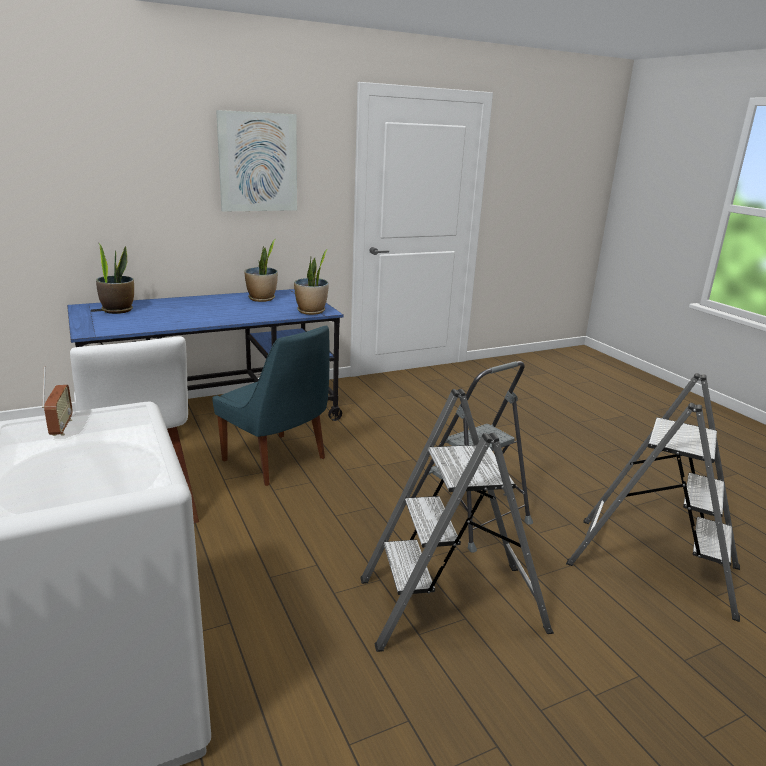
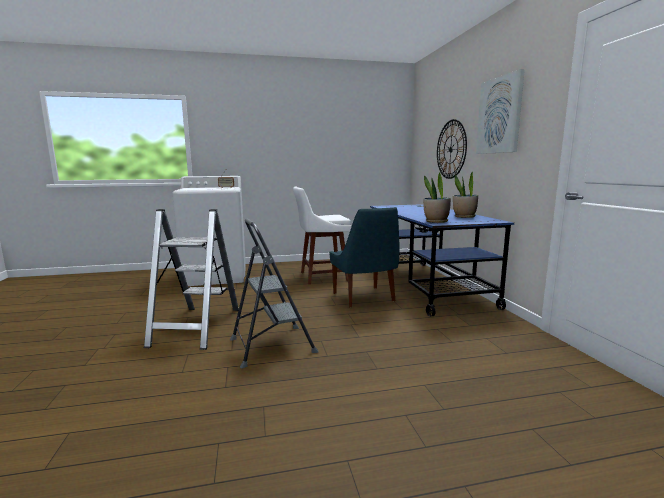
camera: 105 degrees right, 10 degrees down
(118, 310) = (418, 206): potted plant -> none
(137, 201) = (451, 149): none -> wall clock
(277, 461) = (364, 298): blue chair -> blue chair turned 75 degrees counterclockwise
(651, 563) = (140, 411): grey step ladder -> none

